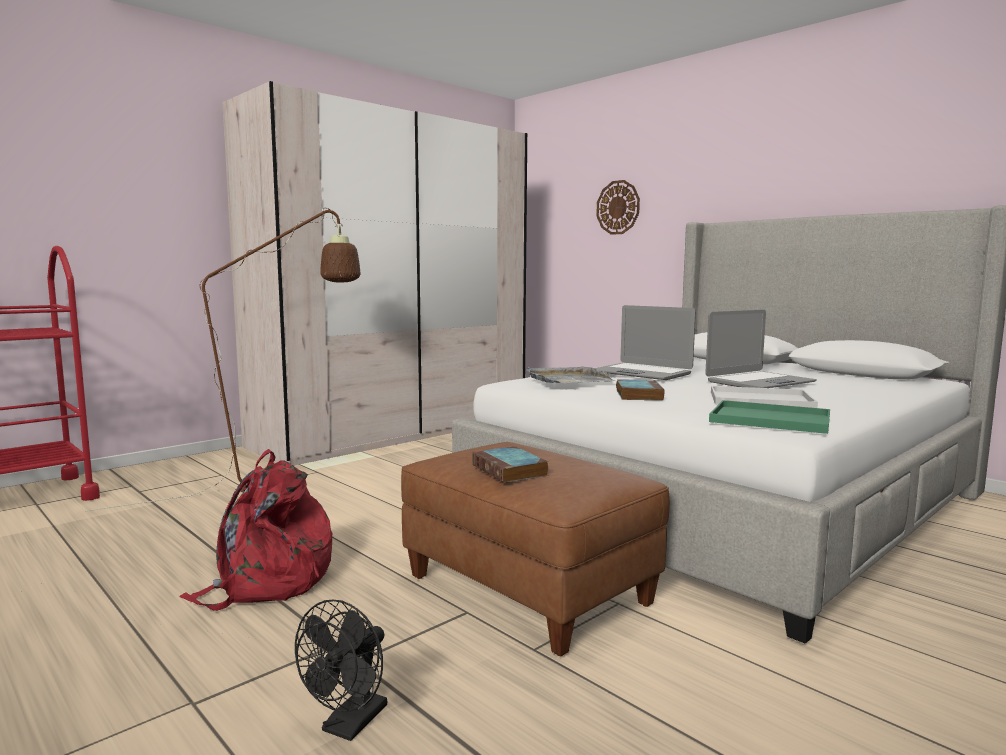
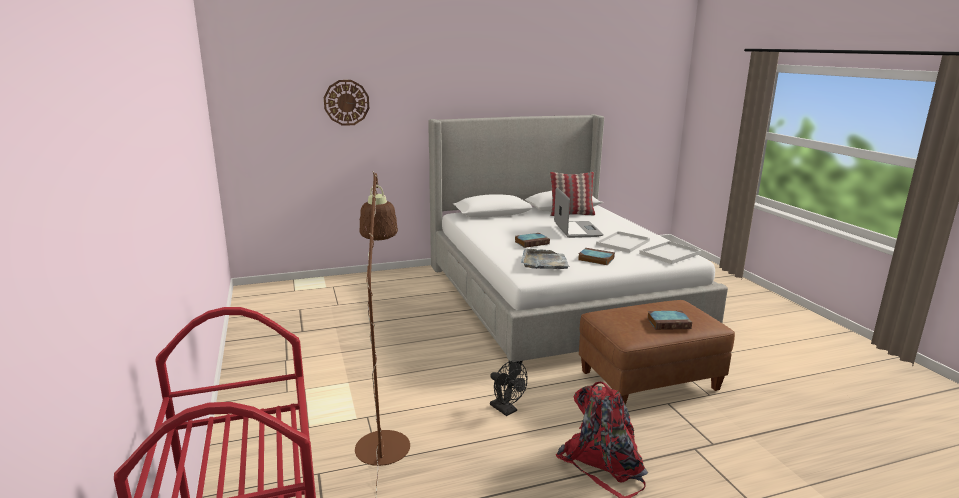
camera: 65 degrees left, 10 degrees up
(349, 725) = (769, 454): black fan -> black fan (506, 410)
(396, 431) = (276, 358): beige wardrobe -> none
(641, 373) = (532, 242): laptop -> book
(772, 419) = (670, 253): green tray -> white tray
(843, 377) = (571, 214): none -> pillow

